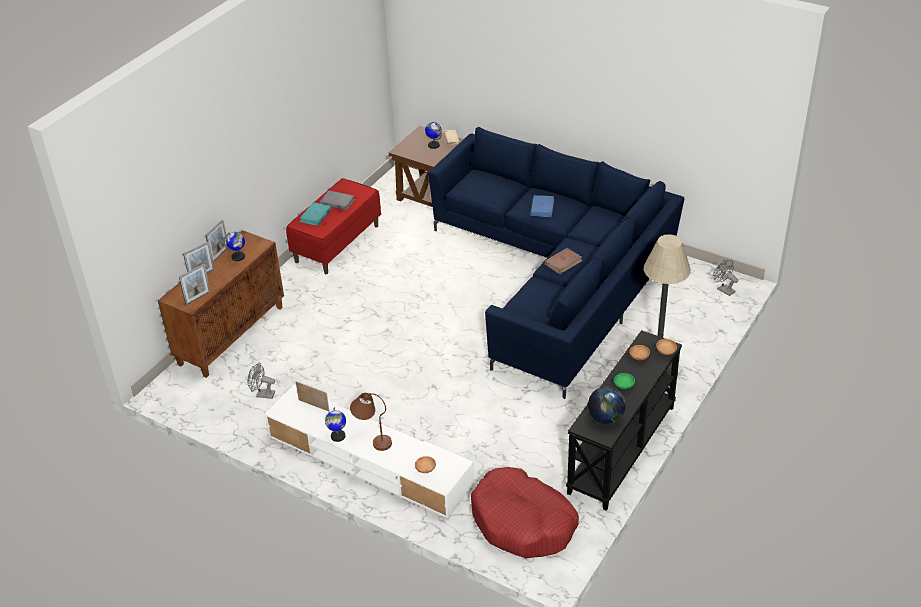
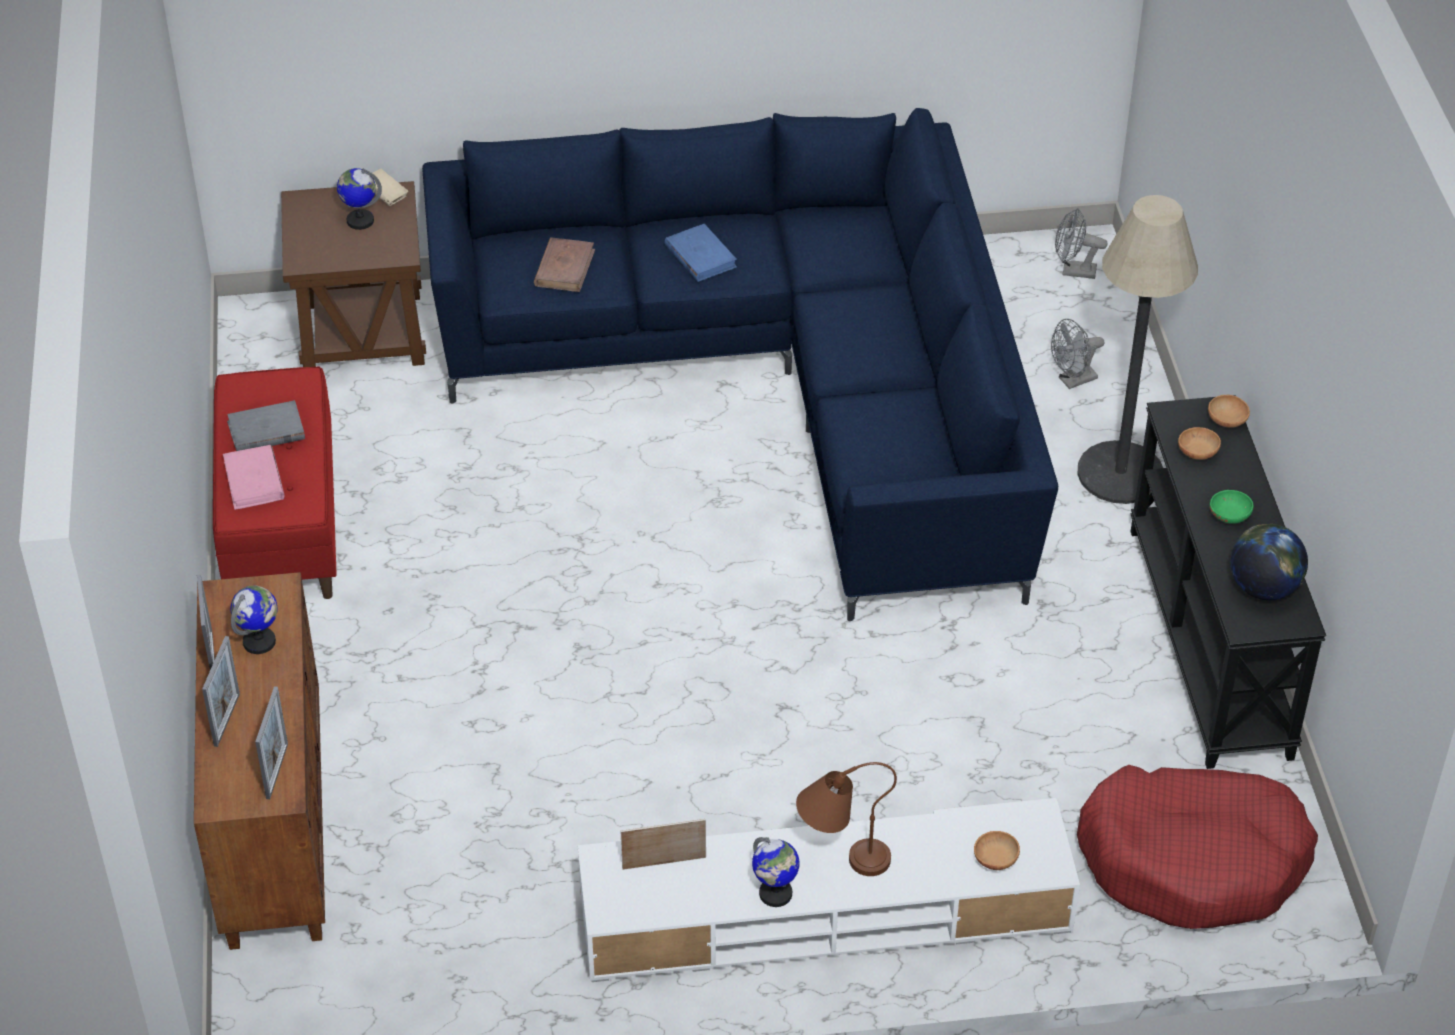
camera: 40 degrees left, 5 degrees up
(262, 394) = (478, 907): grey fan -> grey fan (1073, 381)
(315, 216) = (254, 481): turquoise book -> pink book
(563, 262) = (853, 345): brown book -> brown book (564, 268)

